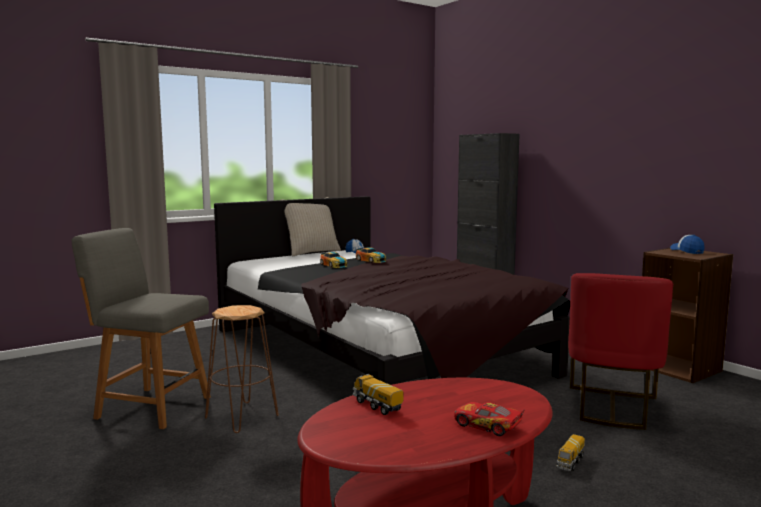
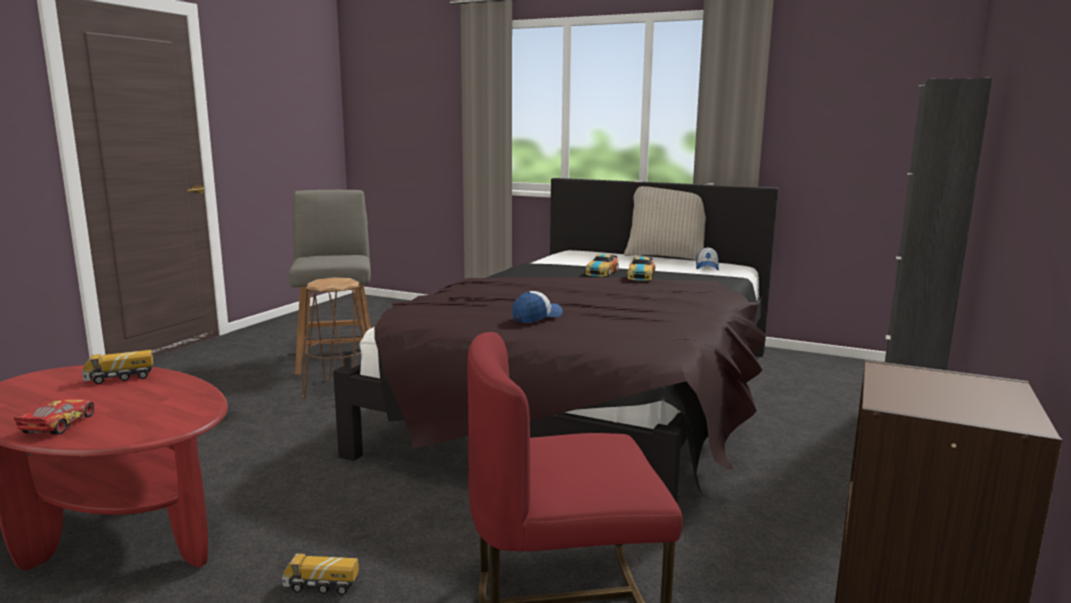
camera: 60 degrees right, 5 degrees up
(377, 405) = (120, 378): toy truck -> toy truck turned 135 degrees counterclockwise
(687, 251) = (975, 392): cap -> cap (537, 317)

